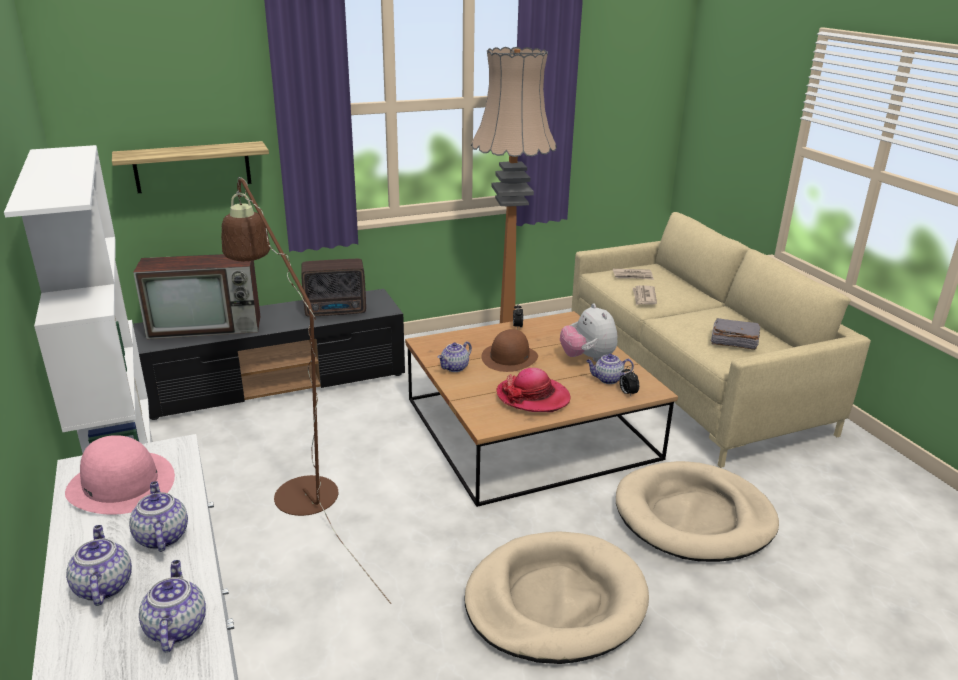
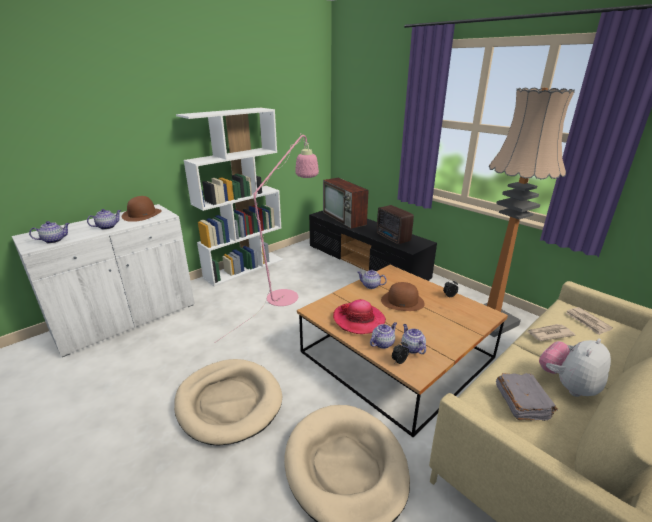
camera: 70 degrees right, 0 degrees up
(103, 586) = (81, 226): teapot -> teapot (383, 343)
(121, 484) = (142, 214): pink hat -> brown hat
(192, 167) = (373, 141): shelf -> none
(298, 486) = (287, 293): brown floor lamp -> pink floor lamp
(587, 358) = (435, 333): plush toy -> plush toy (568, 385)

